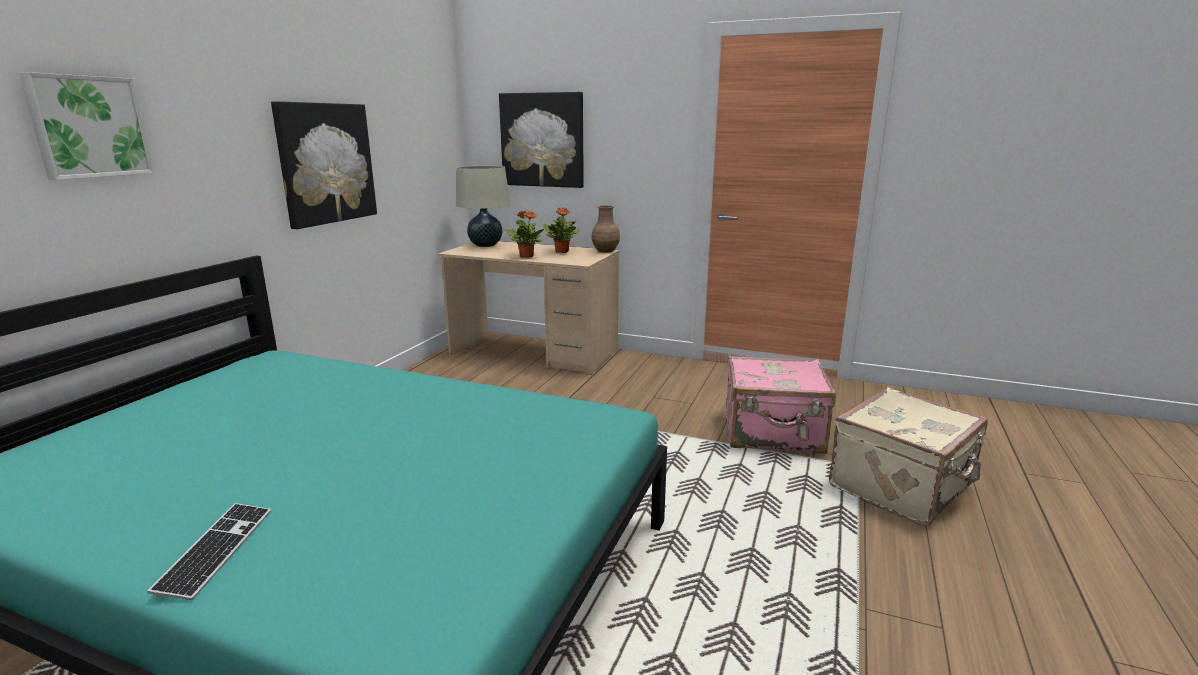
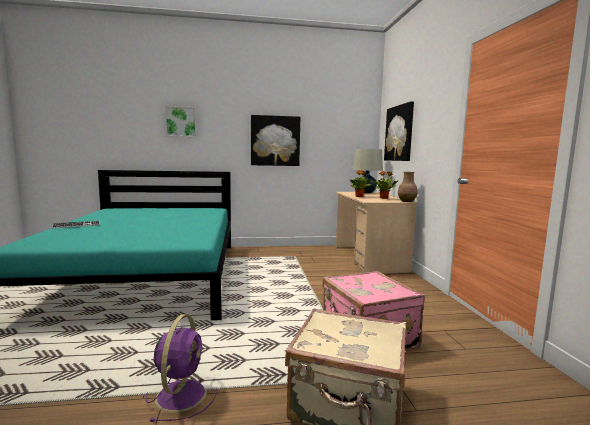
camera: 60 degrees right, 10 degrees down
(861, 592) = (182, 393): none -> purple fan

